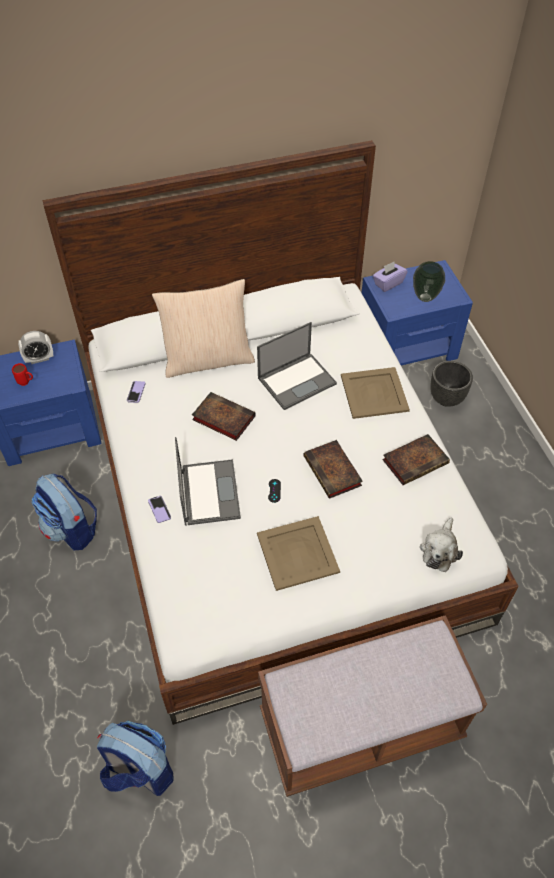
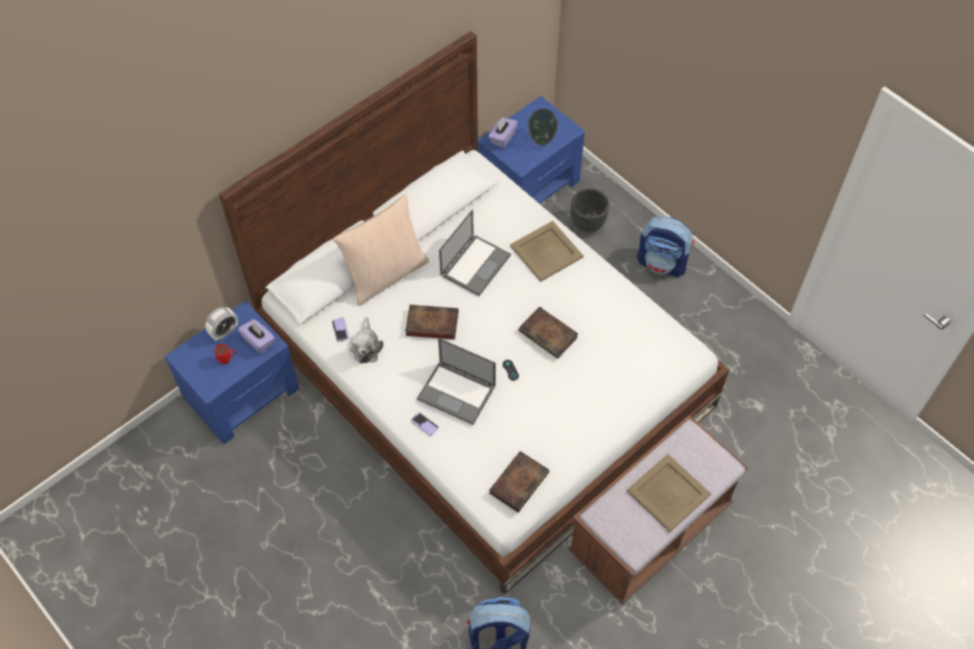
camera: 25 degrees left, 5 degrees up
(63, 377) = (258, 341): none -> purple tissue box
(71, 529) = (321, 476): backpack -> backpack (662, 263)
(209, 491) = (457, 392): laptop -> laptop turned 150 degrees clockwise
(297, 552) = (556, 413): beige tray -> beige tray (667, 492)
(416, 461) = (610, 299): book -> book (519, 482)
(439, 550) = (663, 365): plush toy -> plush toy (366, 346)

